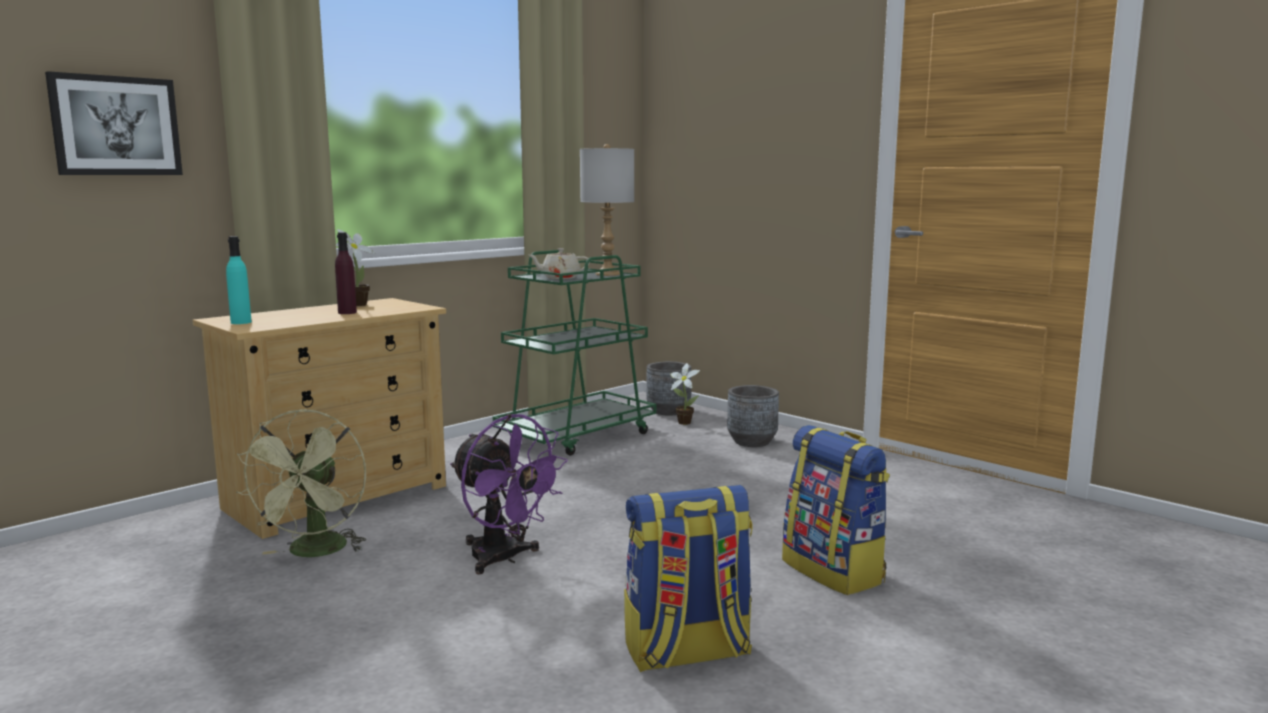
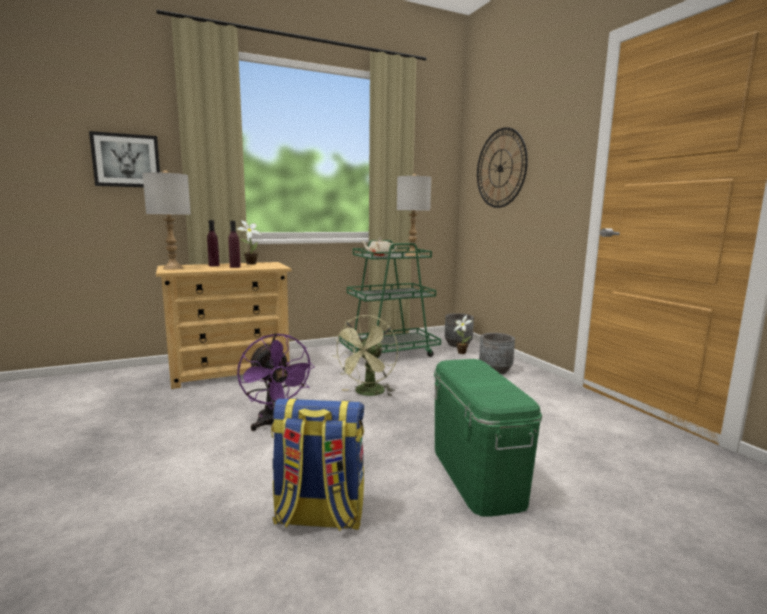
camera: 20 degrees right, 0 degrees up
(241, 322) = (173, 268): turquoise bottle -> grey table lamp
(301, 312) = (214, 265): none -> purple bottle
(315, 553) = (185, 401): green fan -> green fan (368, 393)
(721, 133) = (500, 168): none -> wall clock
(834, 571) = (477, 475): backpack -> green storage box

